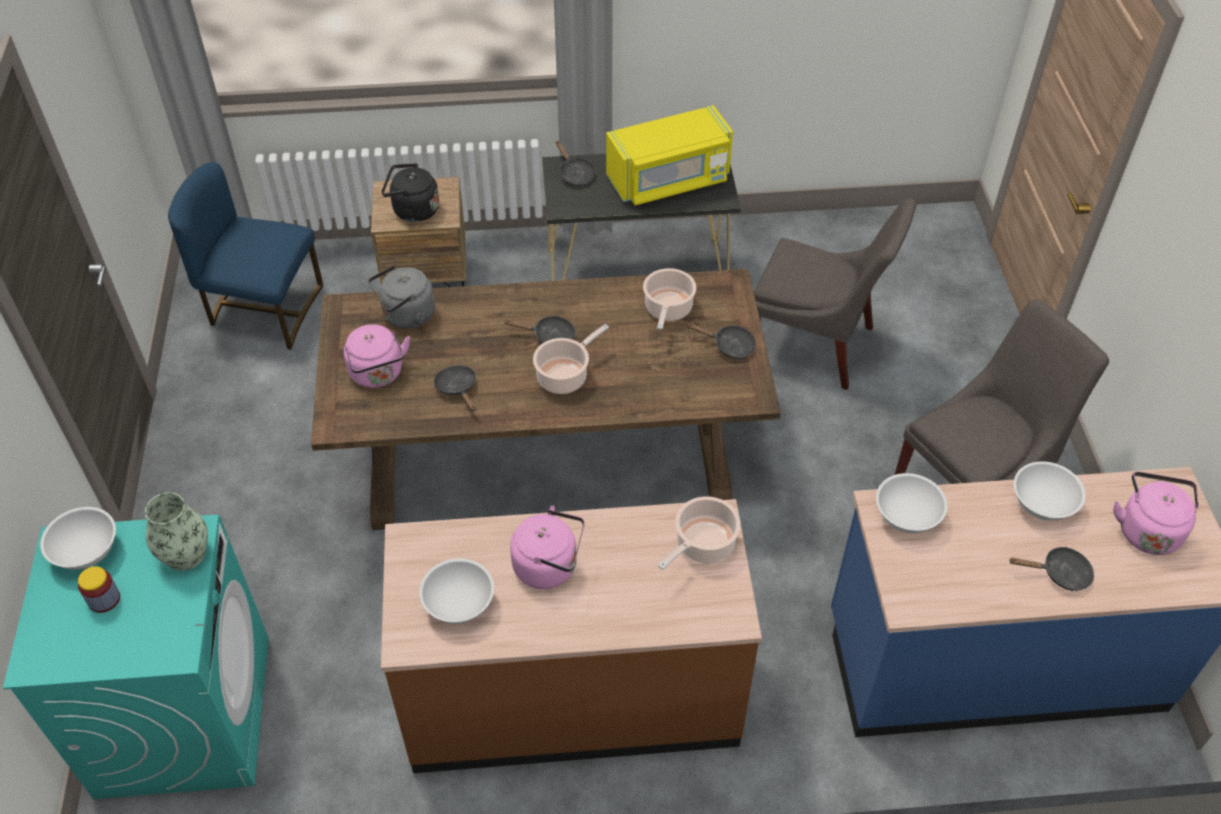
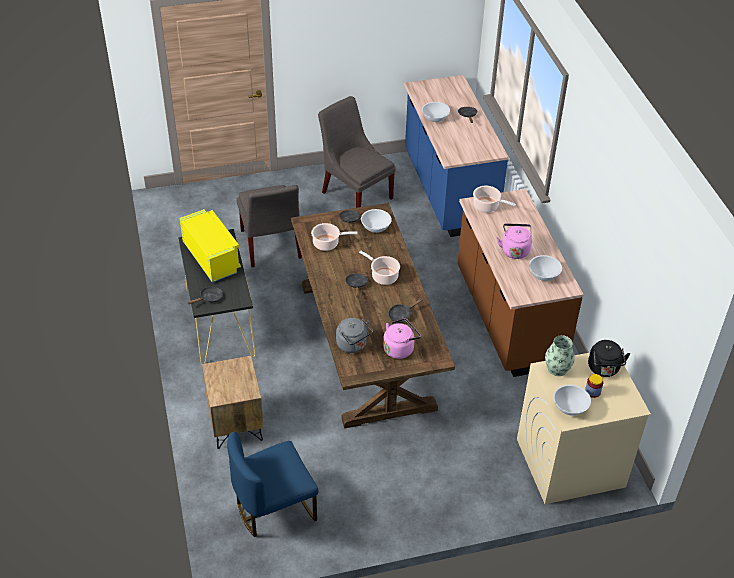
camera: 100 degrees left, 5 degrees down
(184, 714) = (569, 463): turquoise washing machine -> beige washing machine
(264, 310) = (274, 508): blue chair -> blue chair turned 60 degrees clockwise
(413, 210) = (238, 380): black kettle -> black kettle (604, 369)
(816, 345) = (270, 246): grey chair -> grey chair turned 150 degrees clockwise
(907, 516) = (453, 152): white bowl -> white bowl (375, 227)
(1147, 529) = (439, 94): pink kettle -> none

